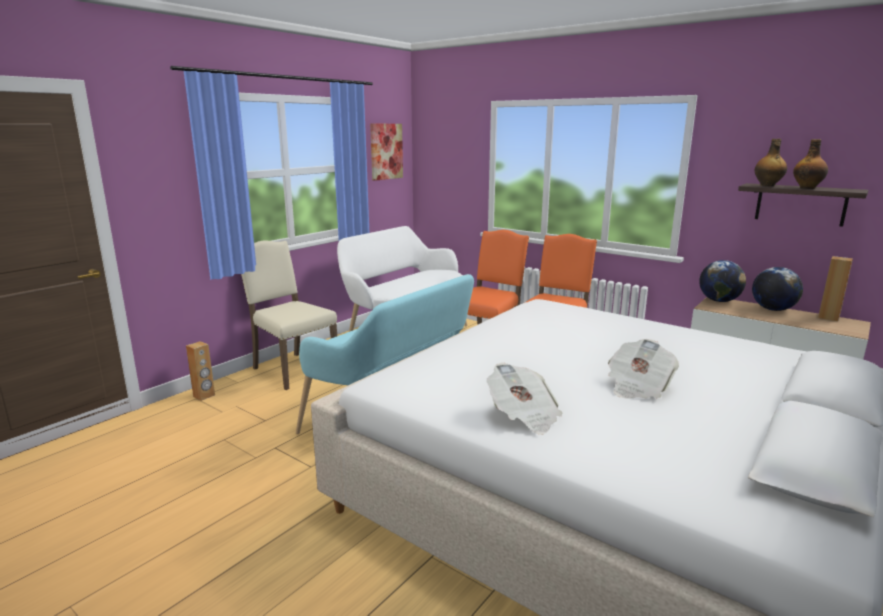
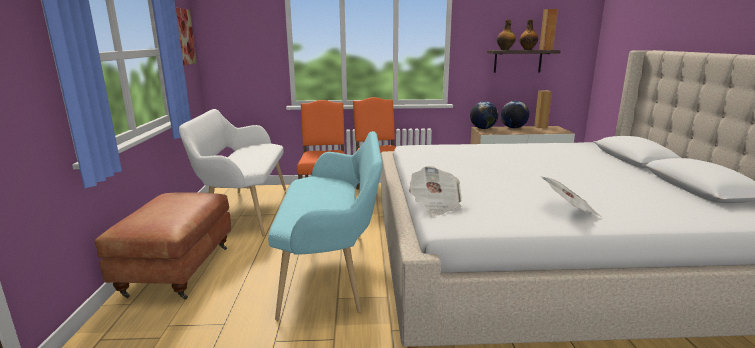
camera: 40 degrees left, 0 degrees up
(204, 396) = (108, 333): brown speaker -> brown speaker (546, 49)
(292, 369) = (177, 270): beige chair -> brown ottoman
(638, 386) = (570, 177): newspaper -> newspaper (435, 204)

